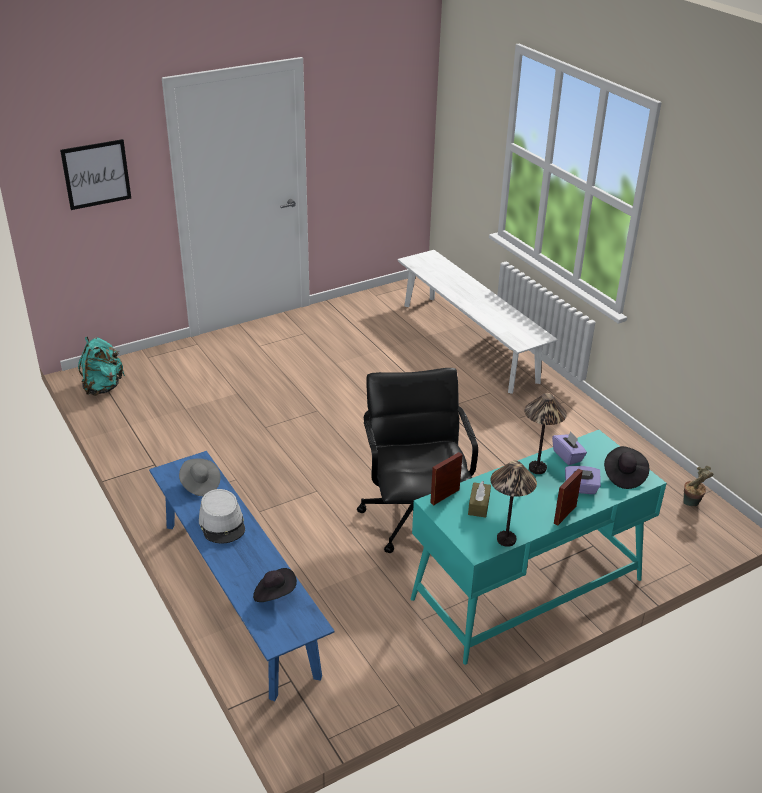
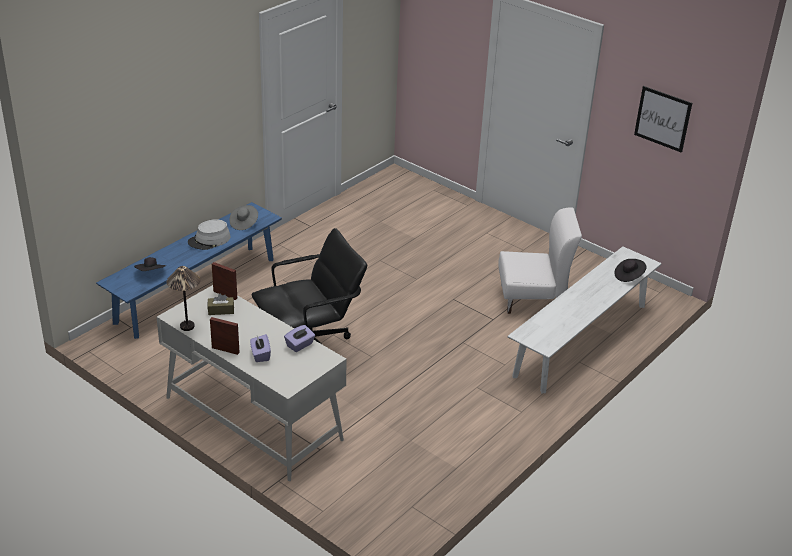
camera: 70 degrees right, 0 degrees up
(96, 174) = (439, 37): picture -> picture (662, 118)
(103, 387) = (384, 183): turquoise backpack -> none
(392, 350) = (532, 299): none -> white chair
(526, 588) = (253, 418): turquoise desk -> white desk
(537, 468) = (277, 332): table lamp -> none
(624, 475) = (286, 375): black hat -> black hat (628, 276)
(691, 504) = (408, 509): potted plant -> none

